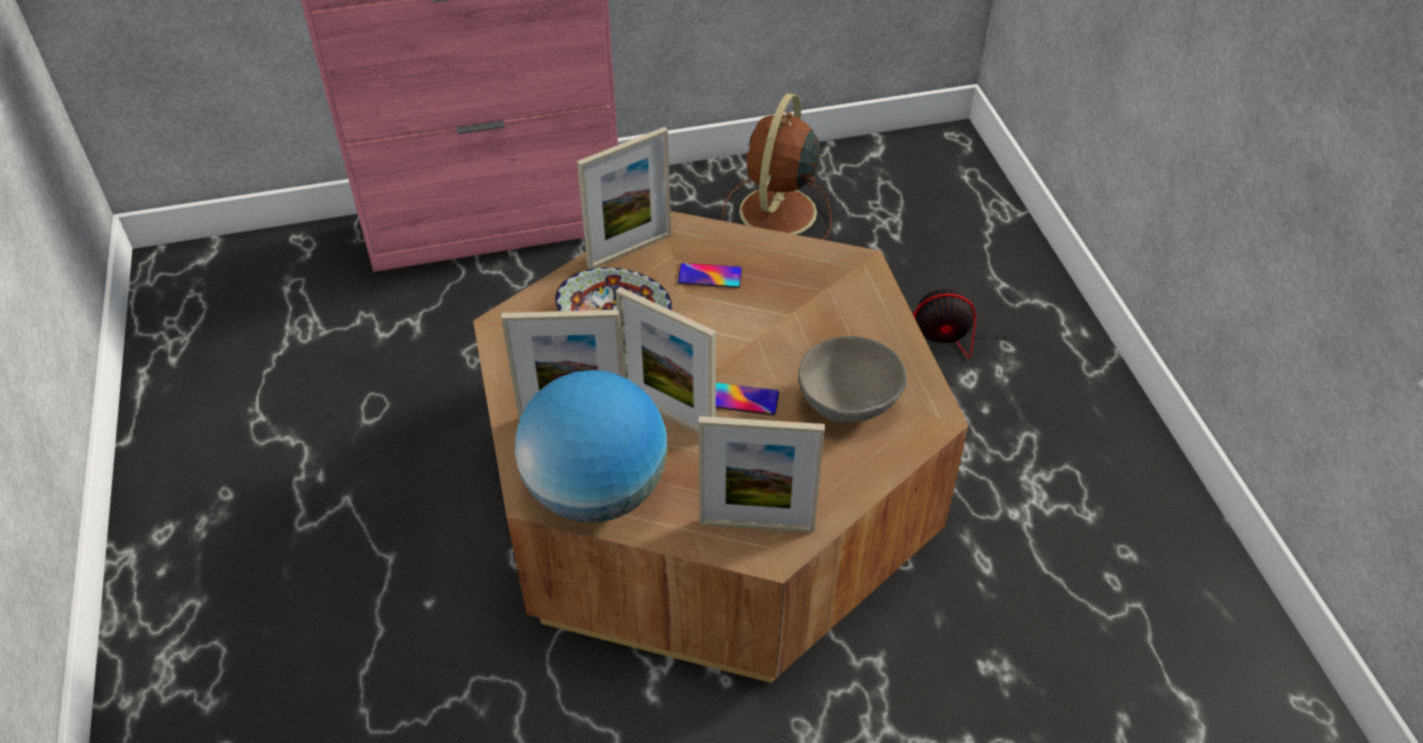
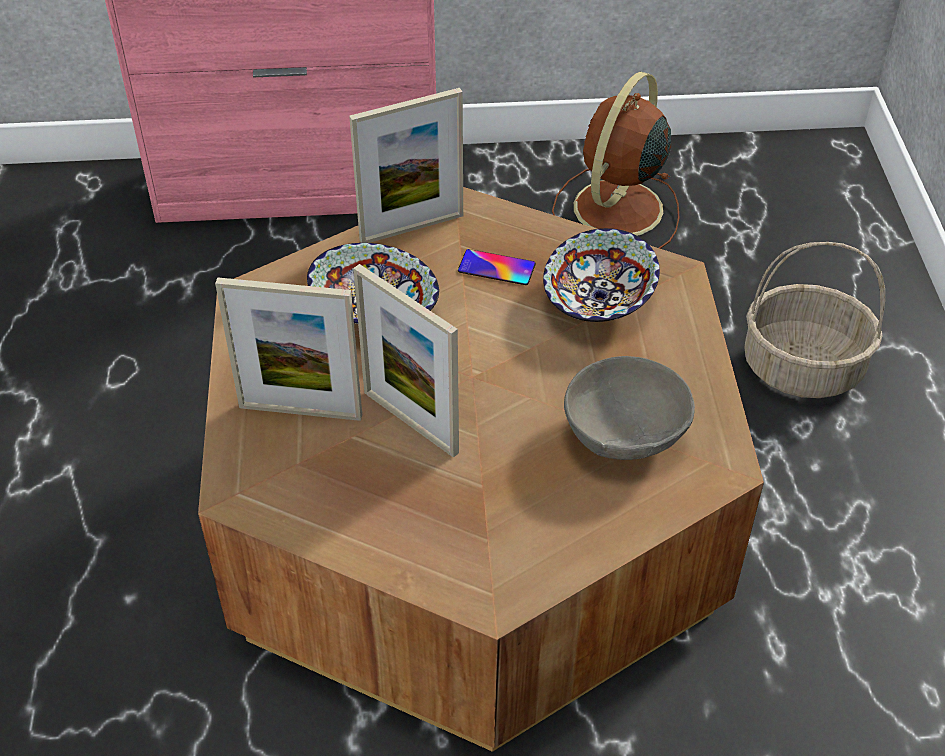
camera: 10 degrees right, 0 degrees up
(597, 492) = (306, 500): globe -> none
(743, 399) = (501, 415): phone -> none
(756, 525) = (482, 566): picture frame -> none
(803, 293) = (600, 301): none -> bowl
(958, 330) = (801, 369): fan -> basket

